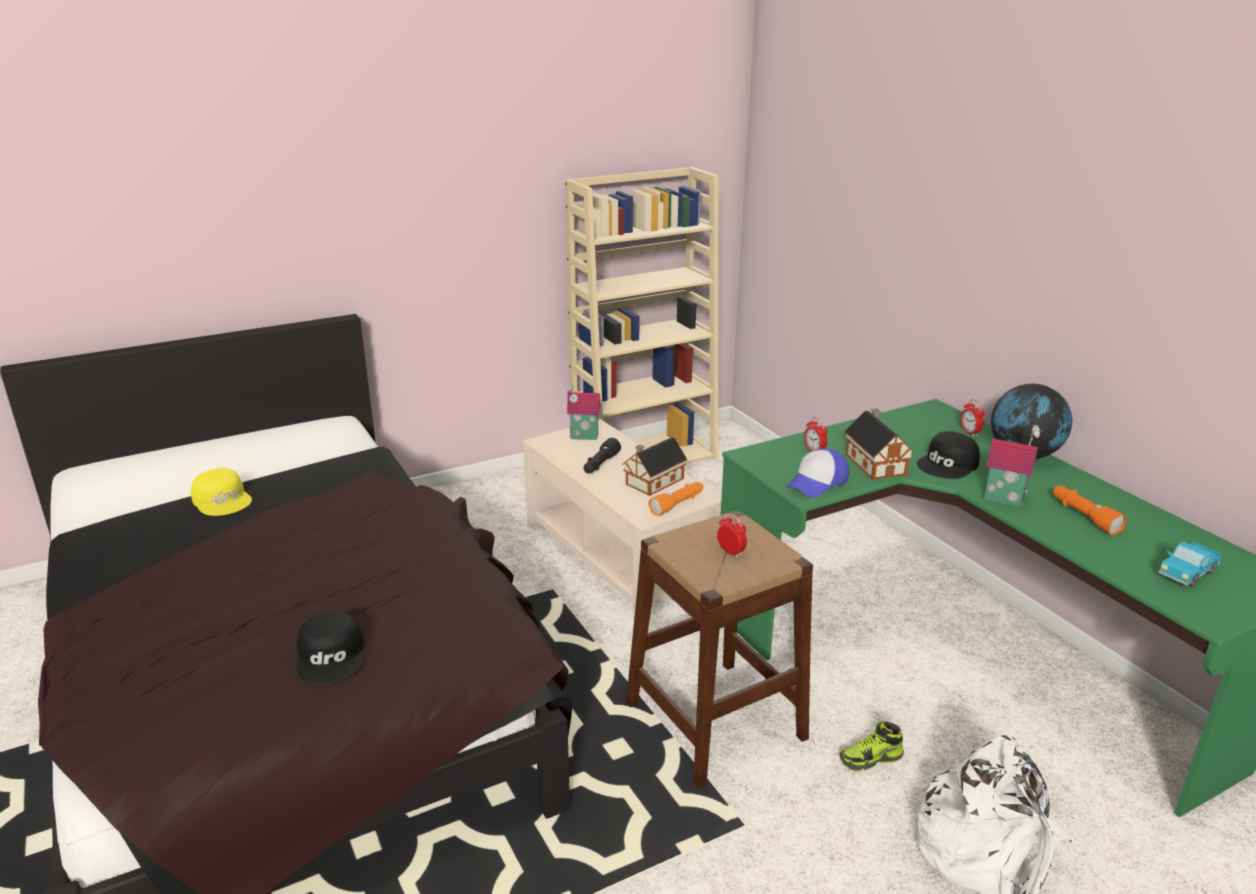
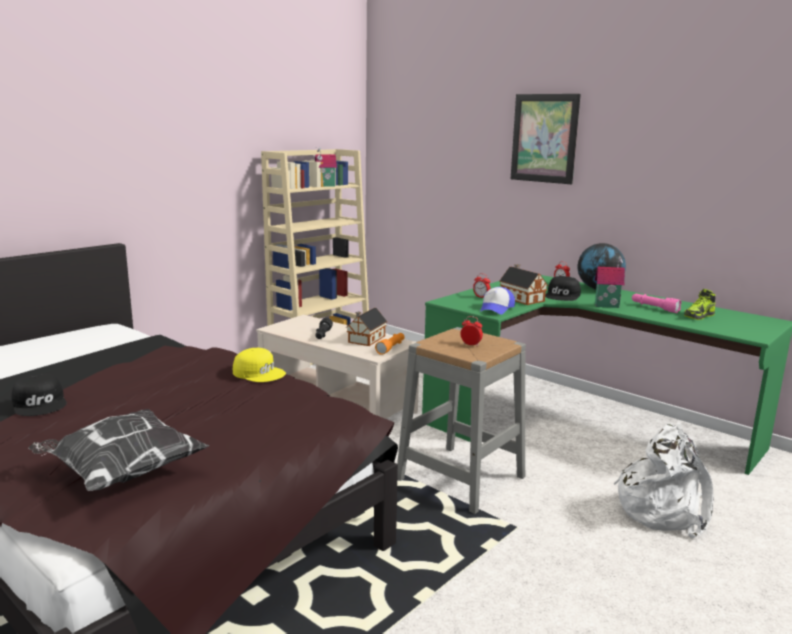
camera: 20 degrees left, 10 degrees down
(193, 693) = (121, 473): none -> pillow
(223, 500) = (49, 373): yellow cap -> yellow cap (259, 373)
(332, 656) = (222, 437): black cap -> black cap (40, 403)
(583, 437) = (299, 324): toy house -> toy house (325, 186)
(714, 721) = (460, 478): brown stool -> grey stool
(870, 759) = (568, 480): shoe -> shoe (699, 316)
(981, 192) = (544, 138): none -> picture
(1083, 516) = (654, 308): orange flashlight -> pink flashlight
(1186, 574) = (726, 323): toy truck -> none

